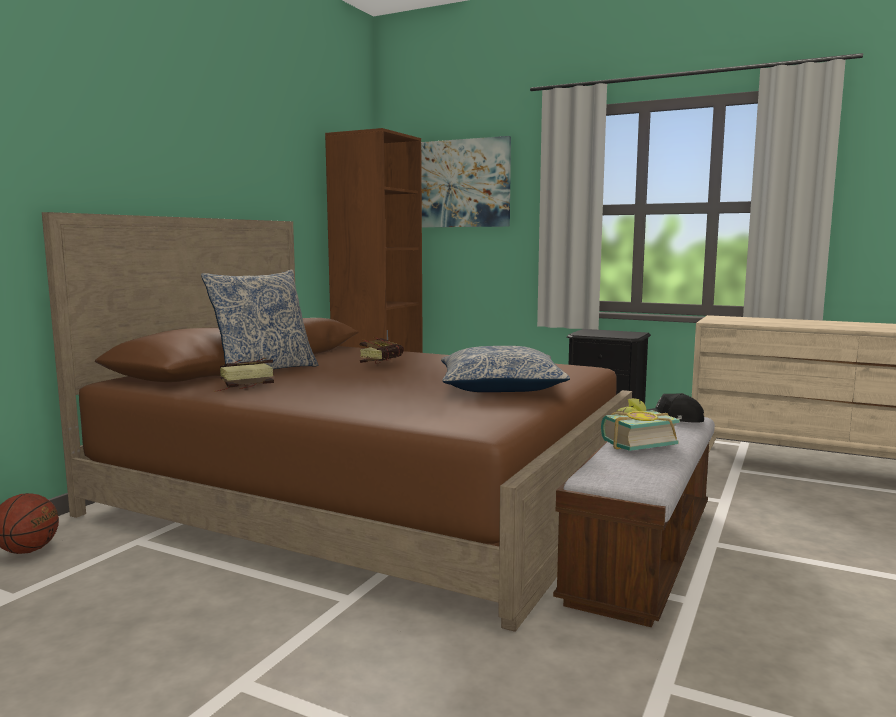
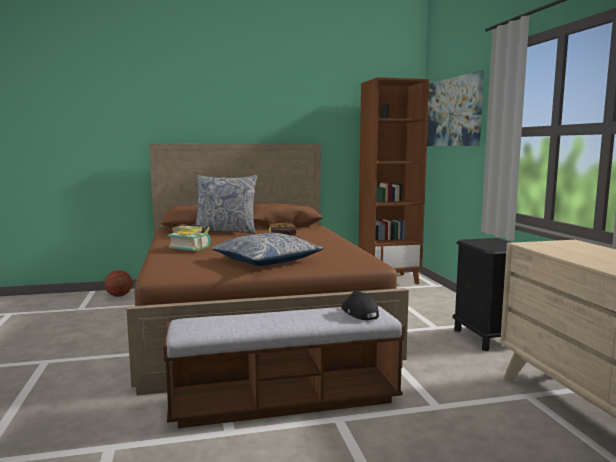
camera: 50 degrees right, 0 degrees up
(634, 443) = (272, 315): book -> book (192, 248)

